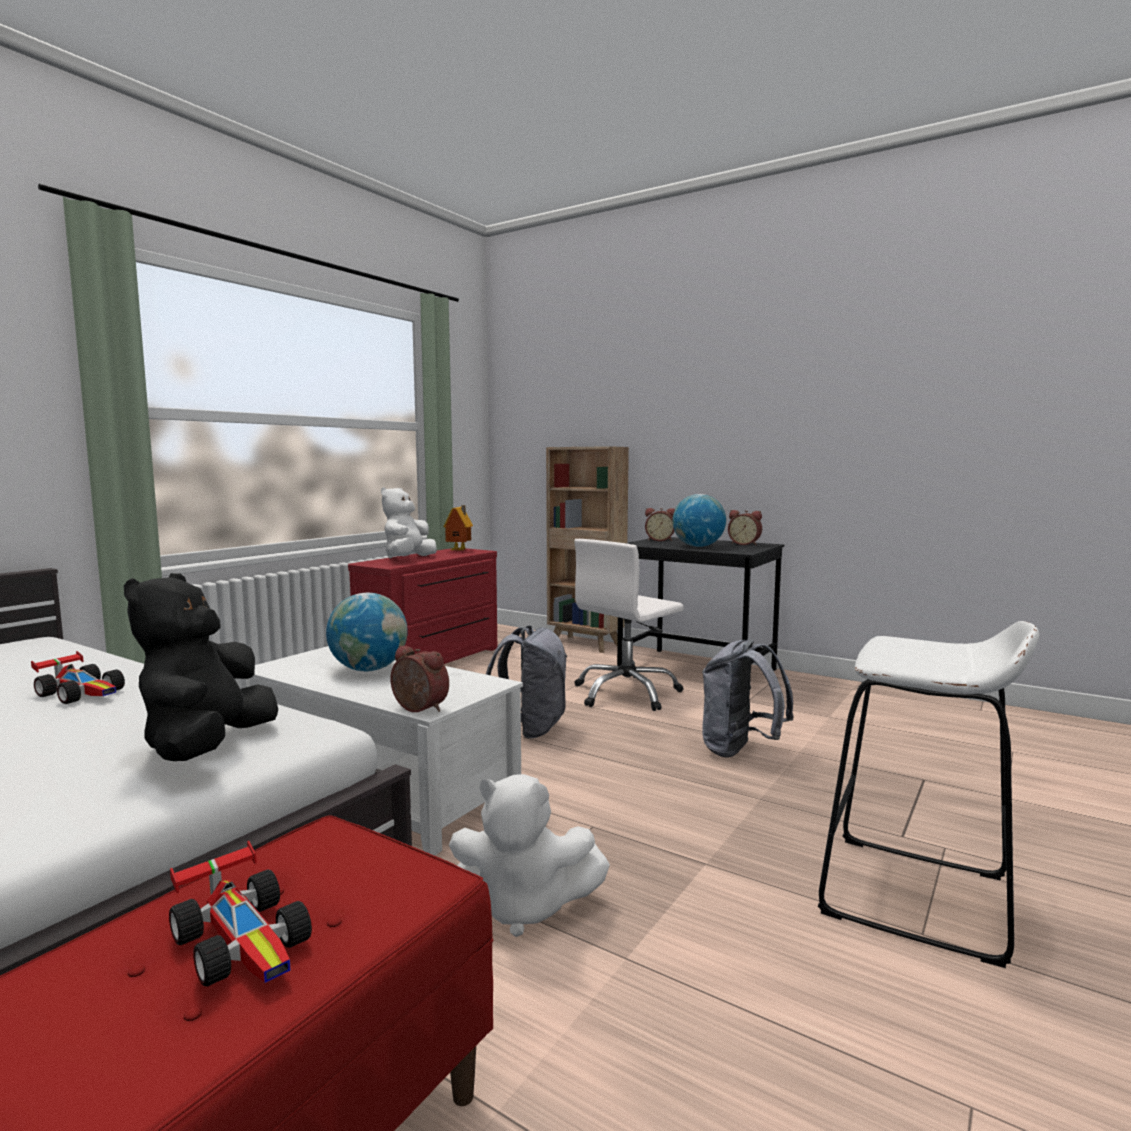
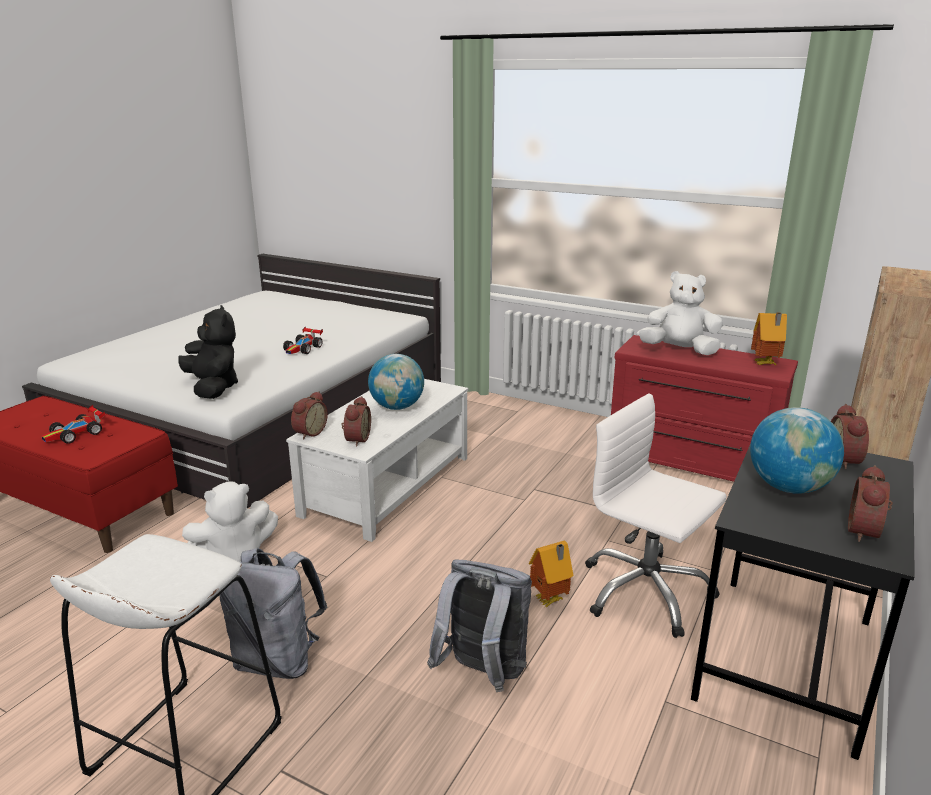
camera: 85 degrees right, 15 degrees up
(207, 748) = (213, 388): black plush toy -> black plush toy turned 60 degrees clockwise
(458, 686) = (356, 439): none -> alarm clock
(524, 907) = (234, 554): white plush toy -> white plush toy turned 120 degrees counterclockwise
(530, 729) = (513, 535): grey backpack -> grey backpack (278, 661)
(639, 722) = (550, 601): none -> toy house

